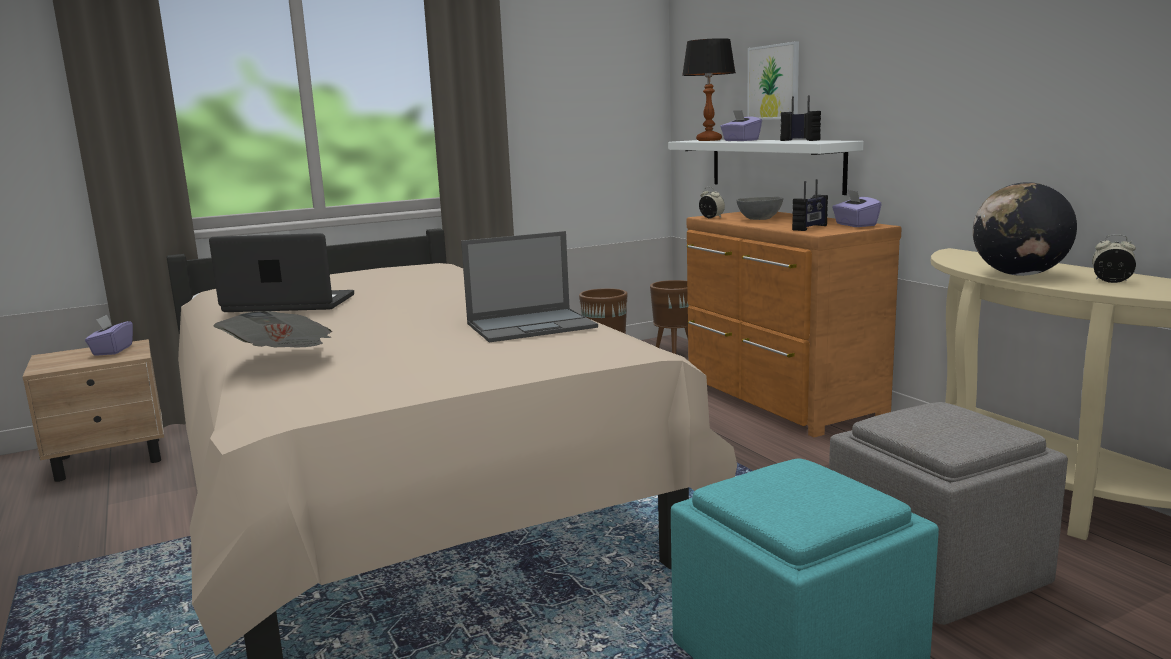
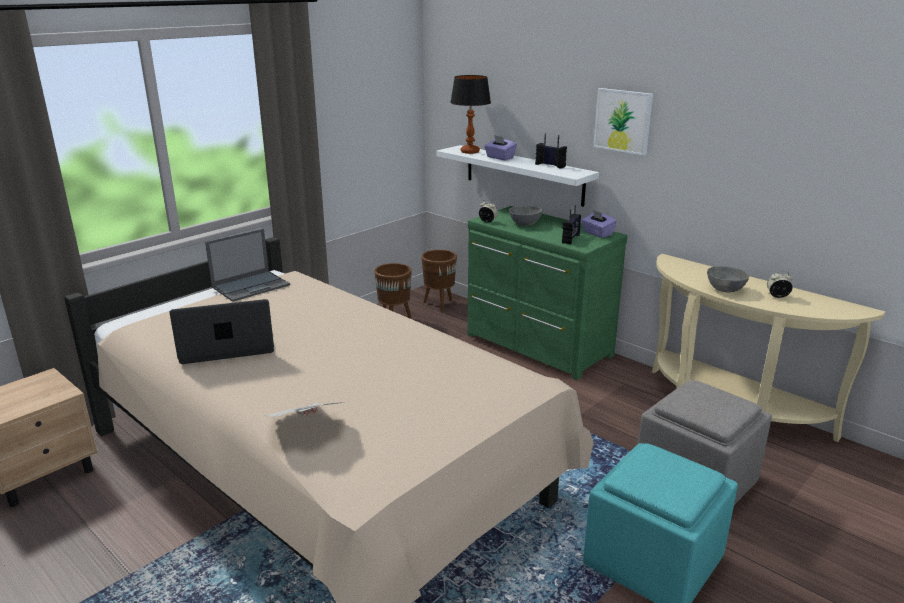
camera: 20 degrees left, 10 degrees up
(112, 350) = (35, 387): purple tissue box -> none
(532, 325) = (449, 363): laptop -> laptop (251, 286)
(773, 82) = (524, 115): picture -> picture (623, 121)
(779, 400) = (537, 346): brown dresser -> green dresser
(1019, 274) = (724, 289): globe -> grey bowl

